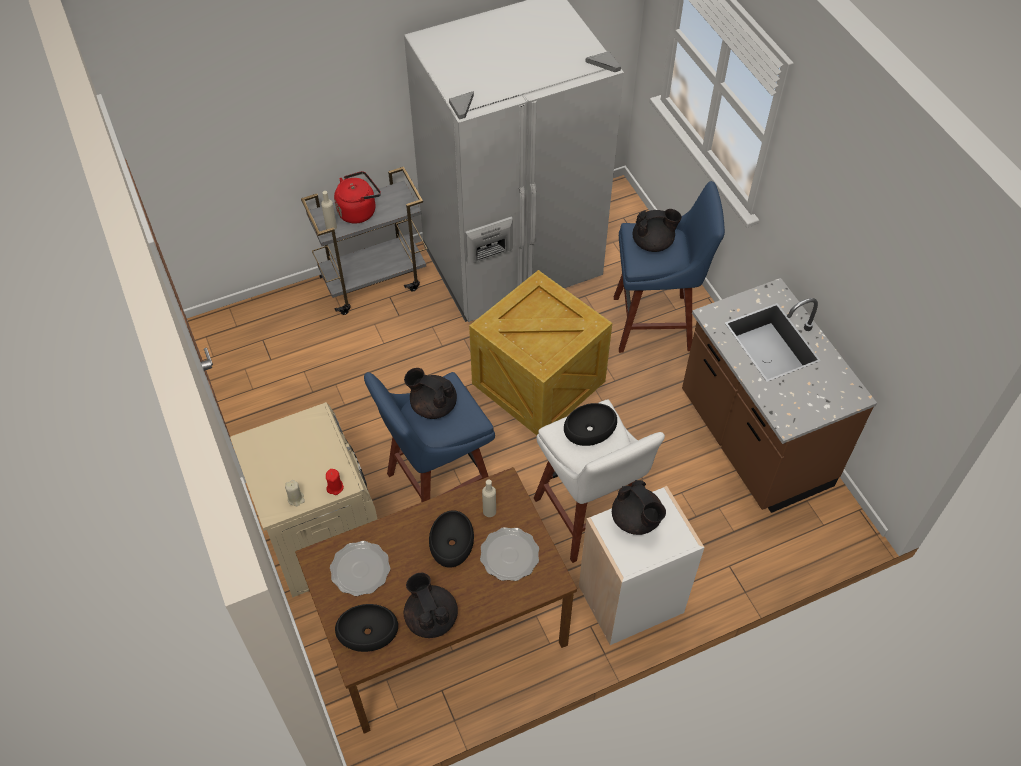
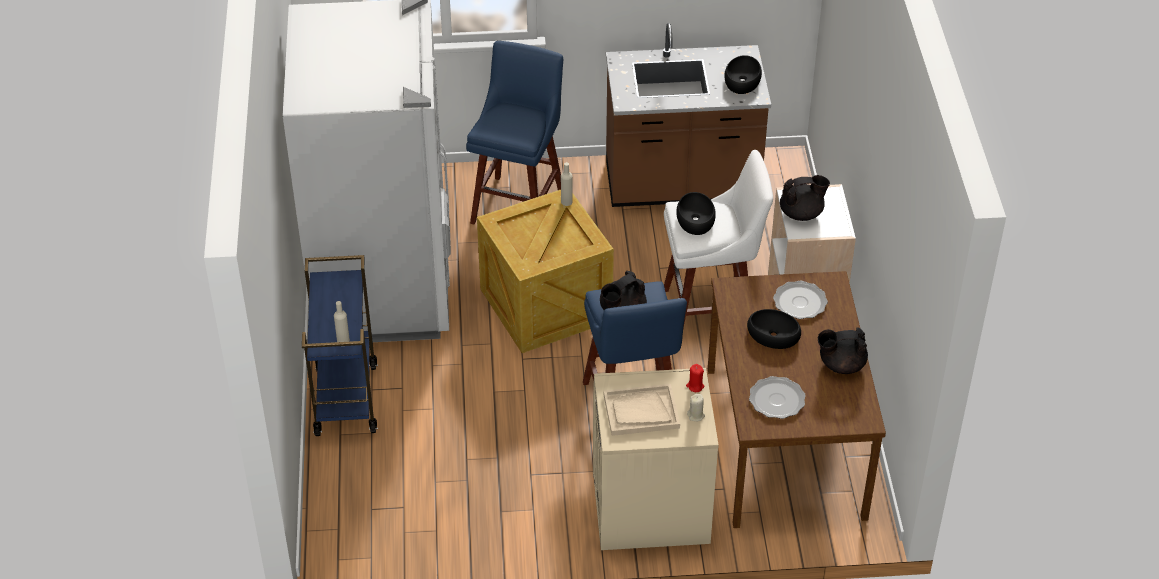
camera: 70 degrees left, 10 degrees down
(288, 452) = (641, 411): none -> beige tray
(359, 211) = (333, 315): red kettle -> none
(367, 632) = (840, 408): black bowl -> black bowl (743, 81)
(375, 283) = (346, 397): grey cart -> blue cart
(489, 511) = (751, 303): beige bottle -> beige bottle (566, 202)
(653, 243) = (507, 122): black teapot -> none

